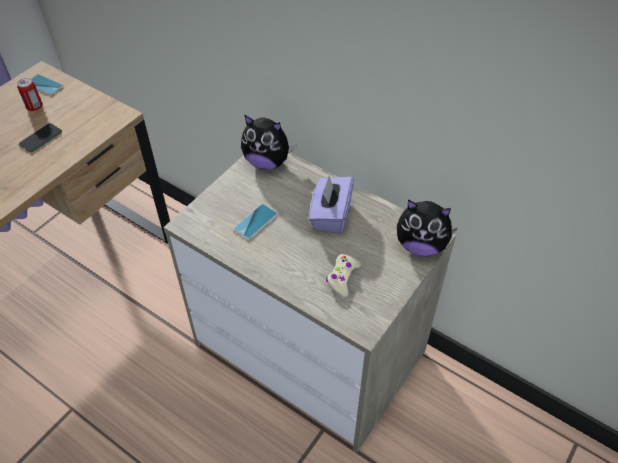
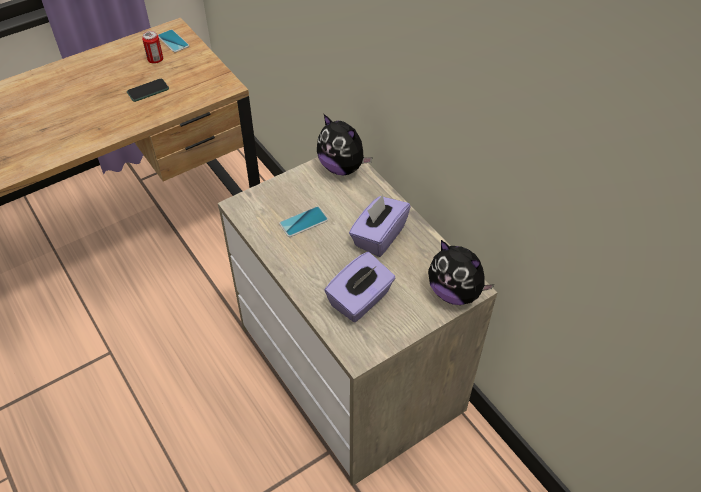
camera: 20 degrees right, 0 degrees up
(342, 278) = (360, 300): beige game controller -> purple tissue box

